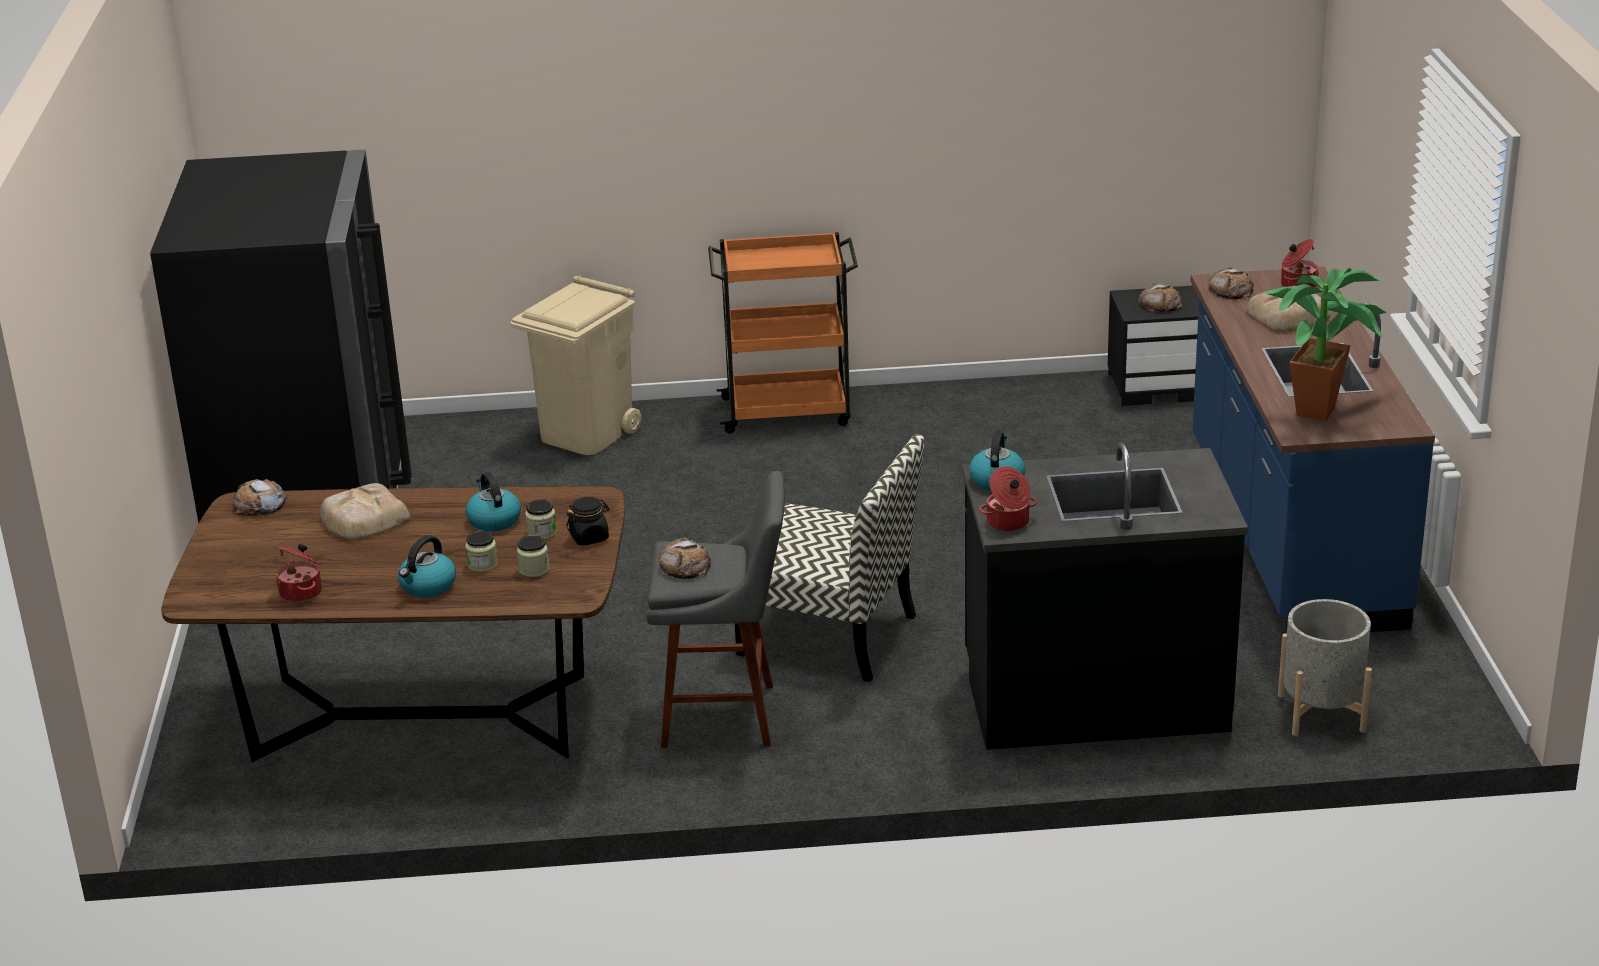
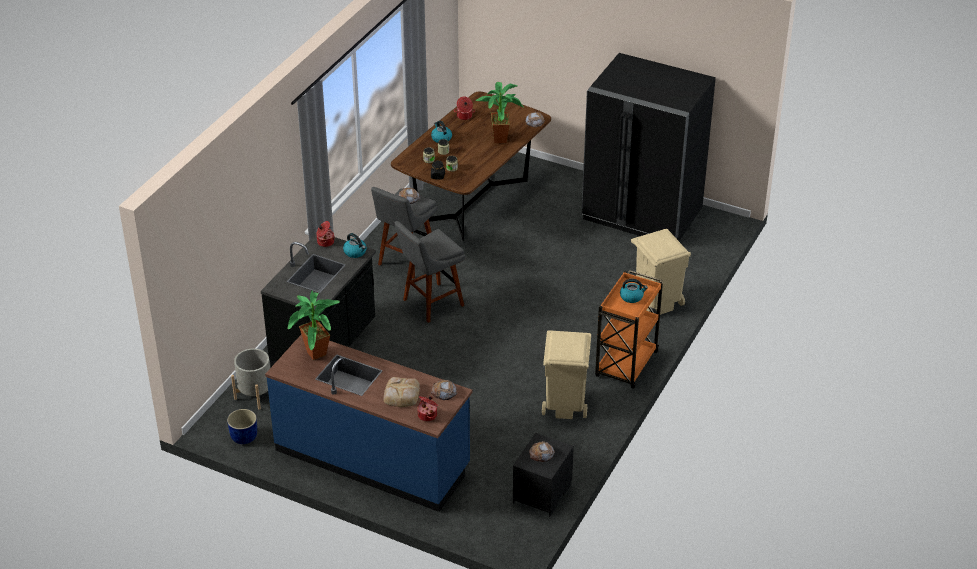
camera: 120 degrees right, 10 degrees up
(363, 519) = (501, 138): bread -> potted plant
(493, 520) = (471, 161): kettle -> kettle (632, 297)
(831, 635) = (430, 304): chair -> grey stool
(945, 428) = (564, 404): none -> beige trash can
(1432, 675) = (244, 437): none -> blue planter

